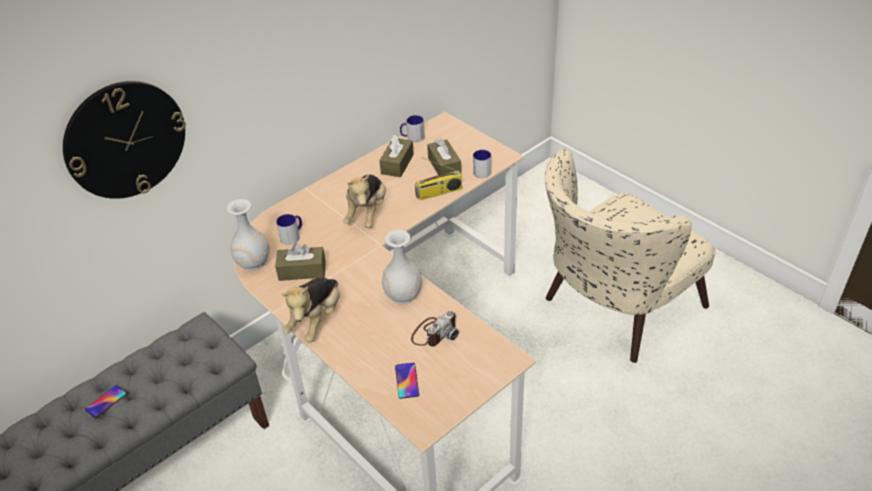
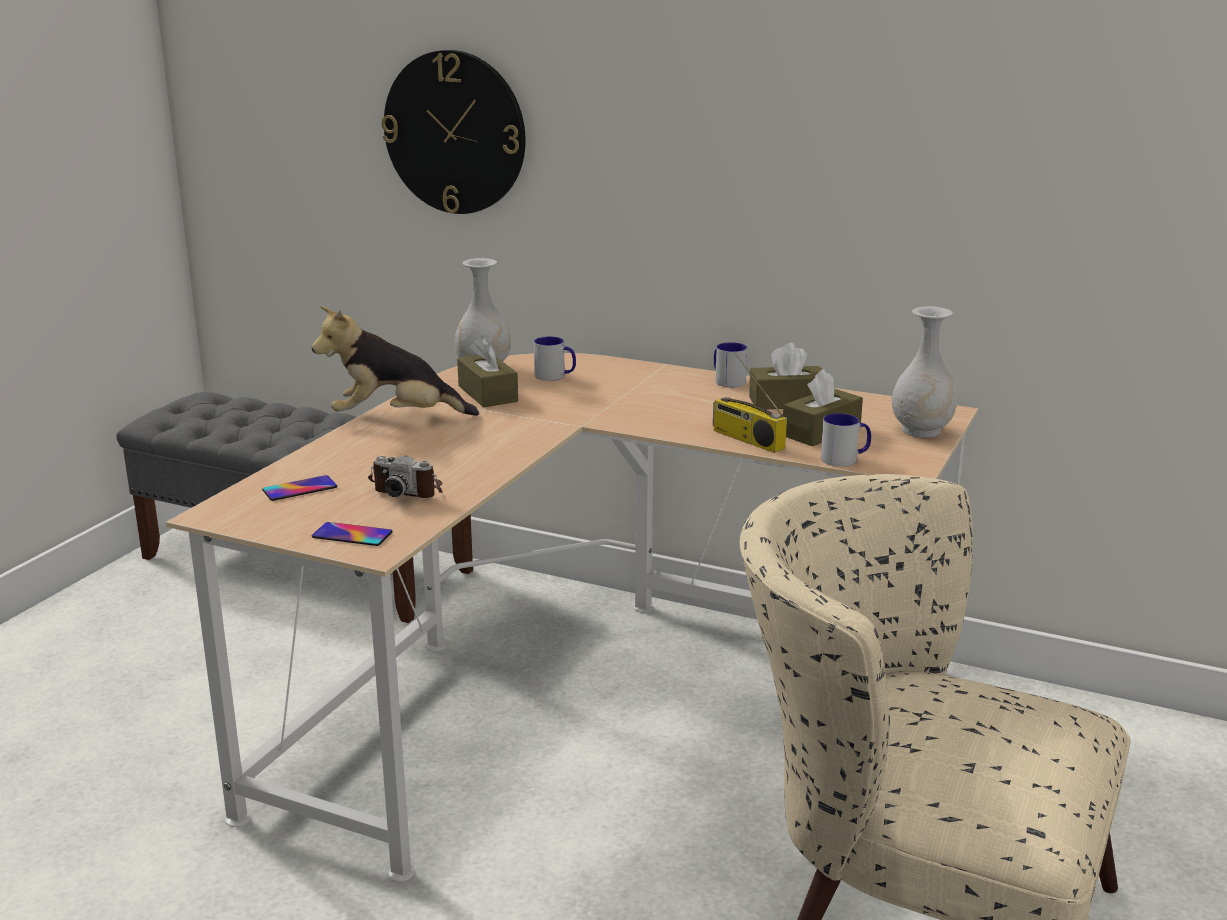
camera: 65 degrees right, 20 degrees down
(106, 401) = (290, 424): phone -> phone (352, 535)
(367, 213) = (645, 406): plush toy -> none
(403, 295) = (478, 457): white vase -> white vase (922, 430)
(412, 137) = (870, 399): mug -> mug (727, 380)

